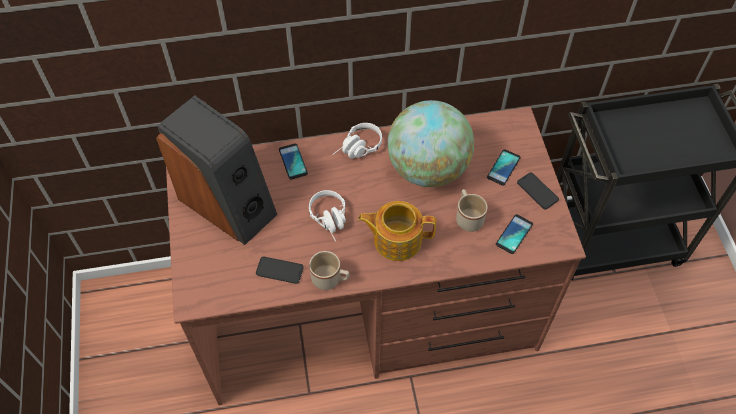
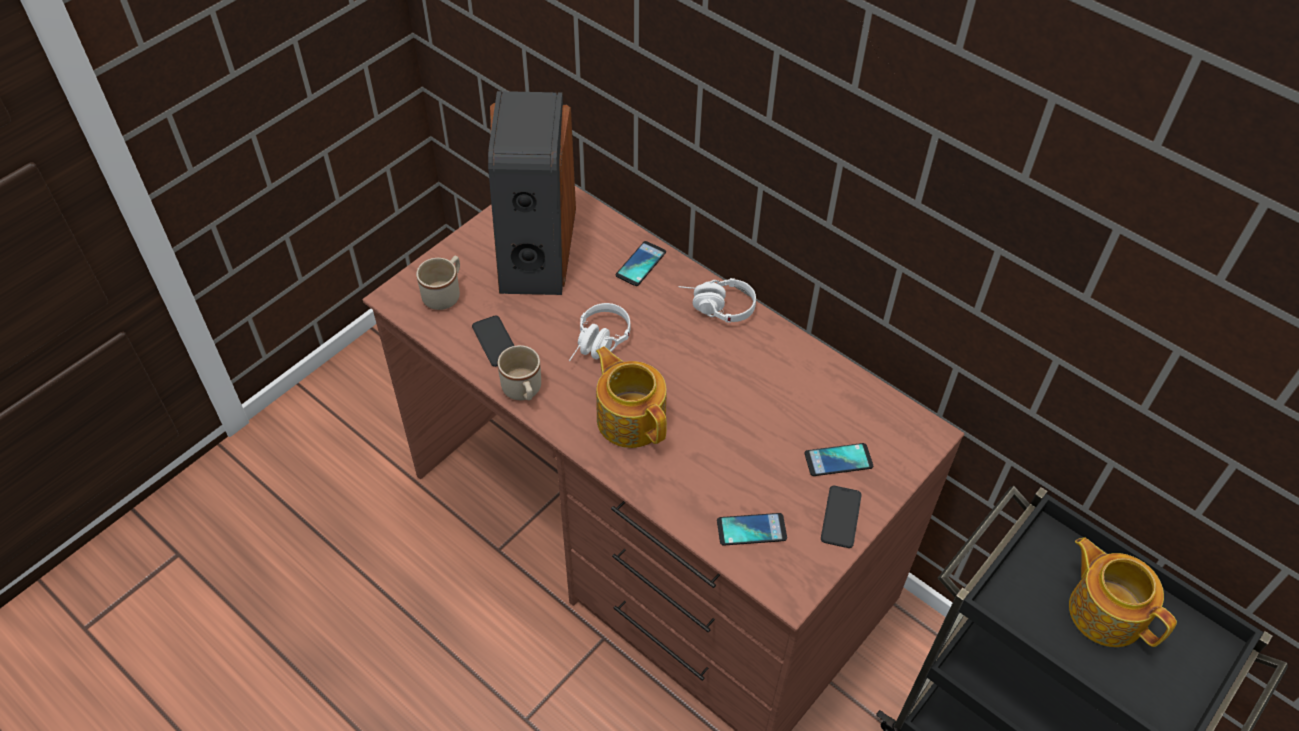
camera: 50 degrees right, 5 degrees down
(427, 169) = (757, 387): globe -> none
(468, 217) = (729, 467): beige mug -> beige mug (445, 294)
(656, 131) = (1105, 610): none -> teapot

